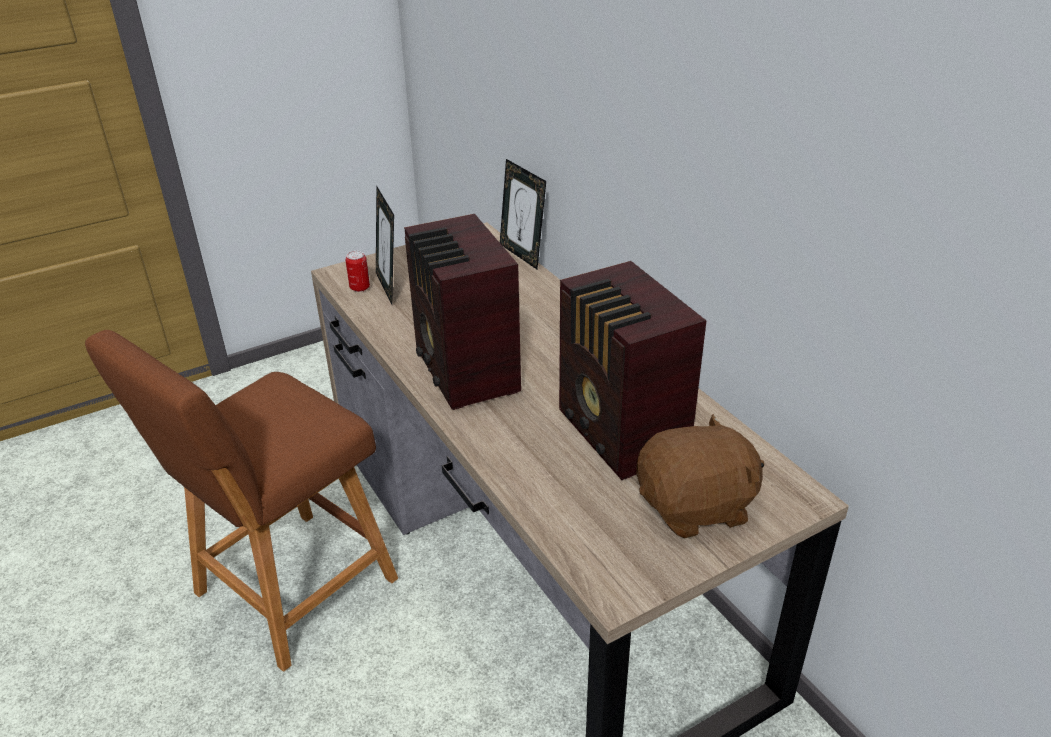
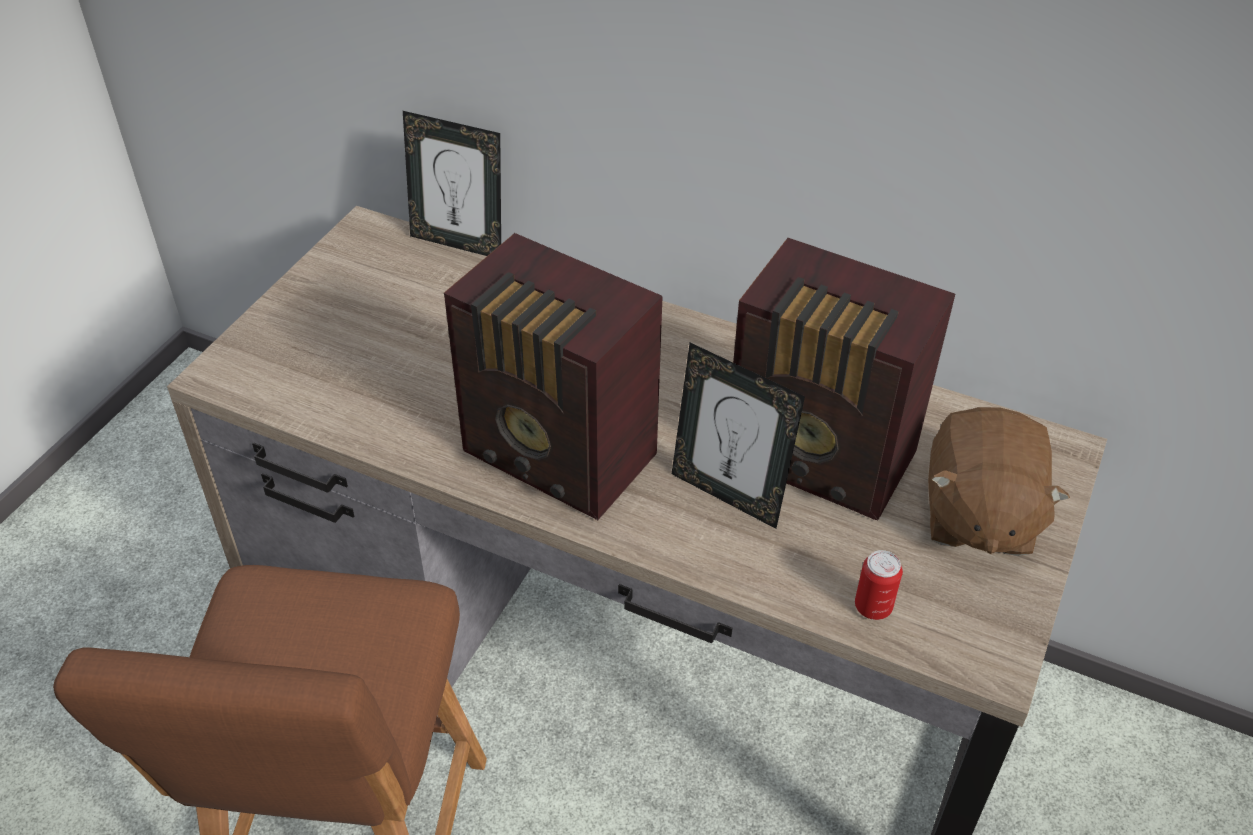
camera: 35 degrees left, 10 degrees up
(360, 287) = (277, 385): can -> can (873, 606)
(389, 287) = (321, 367): picture frame -> picture frame (728, 494)
(696, 507) = (977, 515): brown plush toy -> brown plush toy turned 150 degrees clockwise

